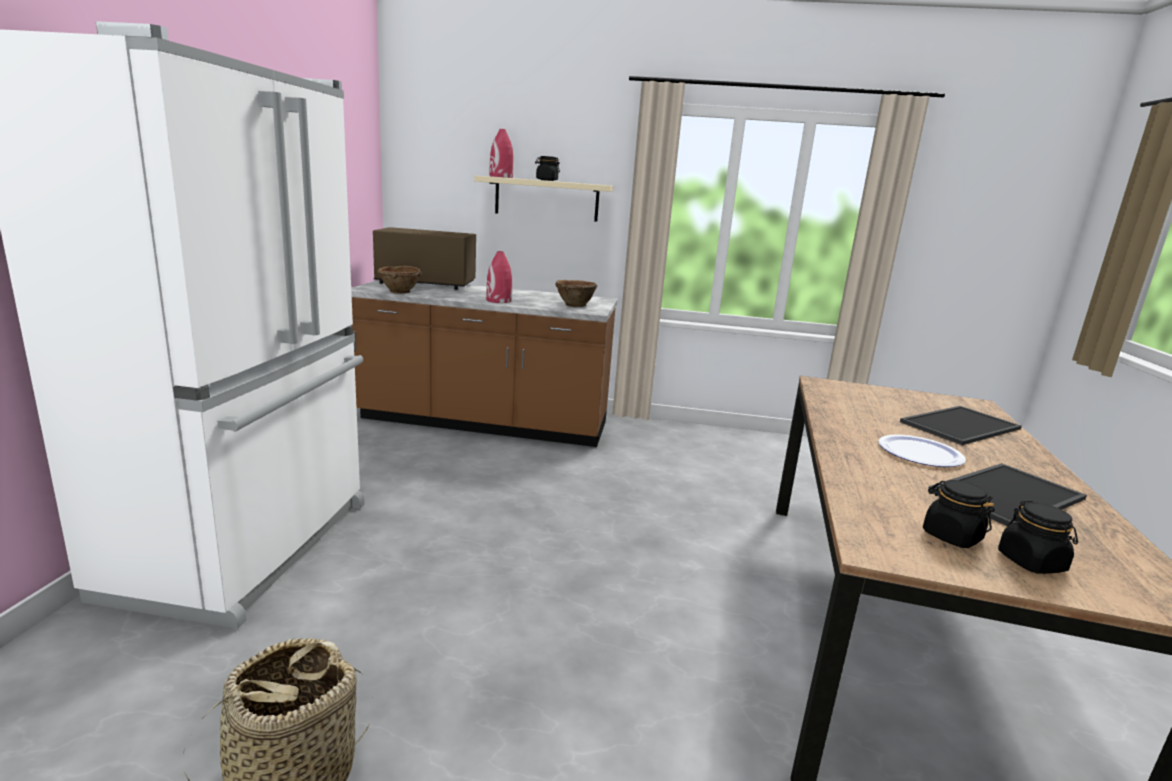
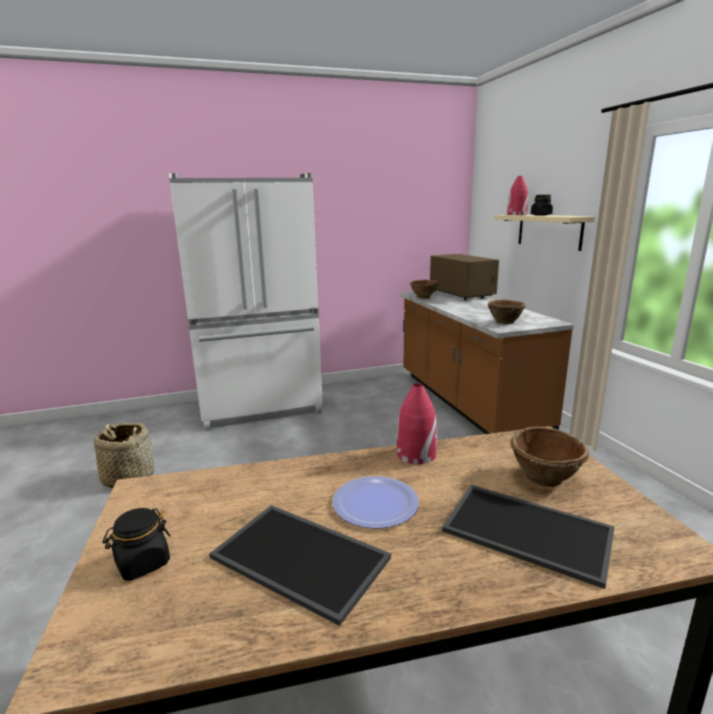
camera: 65 degrees right, 0 degrees up
(498, 300) = (461, 310): red vase -> red vase (415, 454)
(888, 401) = (545, 478): none -> brown bowl
(951, 536) = (177, 521): black jar -> none

